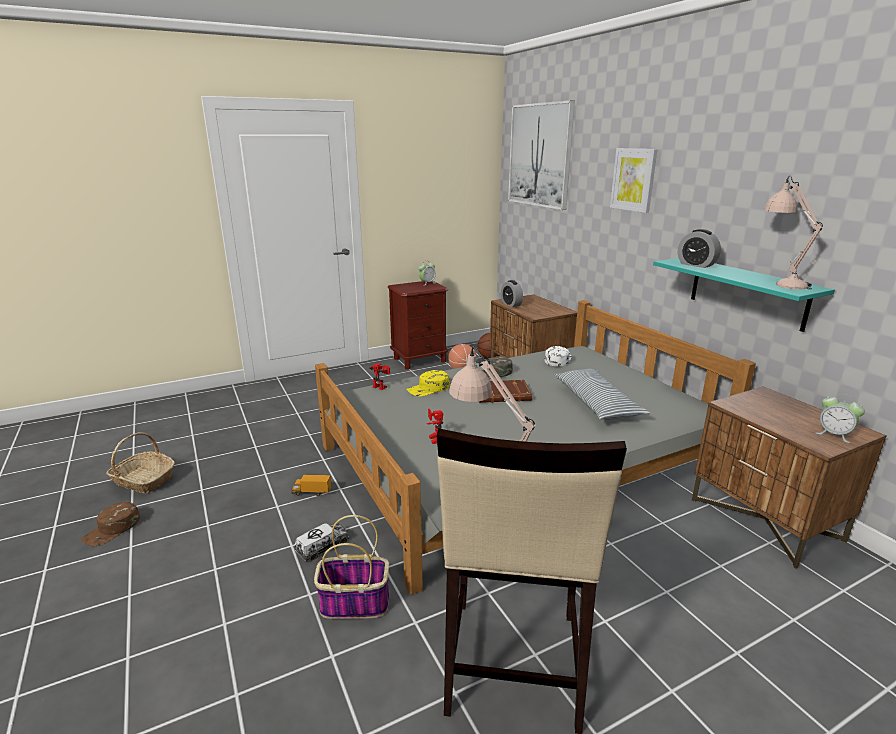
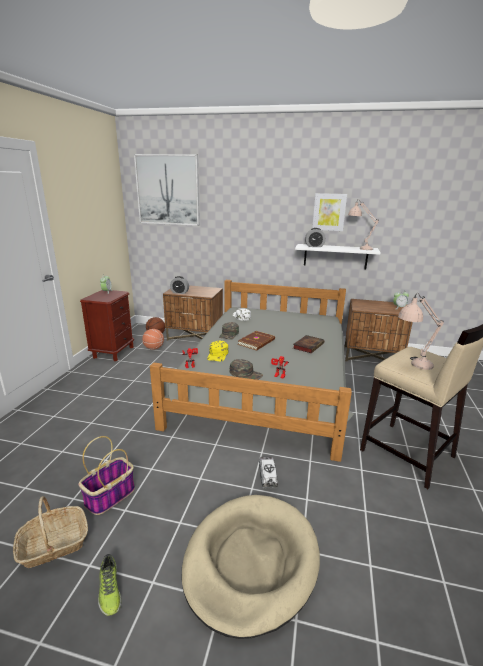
camera: 50 degrees left, 0 degrees up
(112, 529) = (109, 590): brown cap -> shoe
(185, 593) = (251, 562): none -> beige dog bed
(311, 492) = (204, 457): toy truck -> none
(353, 603) = (330, 485): basket -> basket (110, 496)
(408, 419) = (246, 374): none -> green cap
(558, 427) = (308, 345): none -> book
(597, 403) = (298, 330): pillow -> none
(633, 179) = (255, 204): picture -> picture (329, 212)
(747, 292) = (335, 256): turquoise shelf -> white shelf

